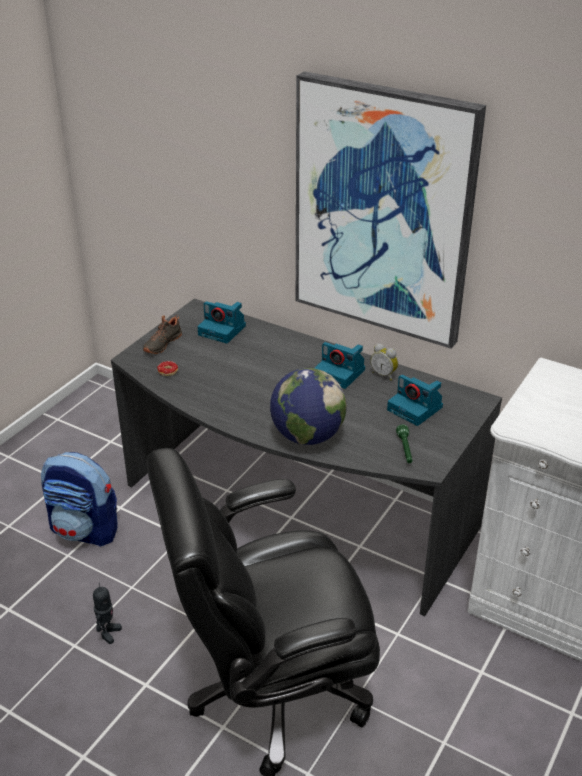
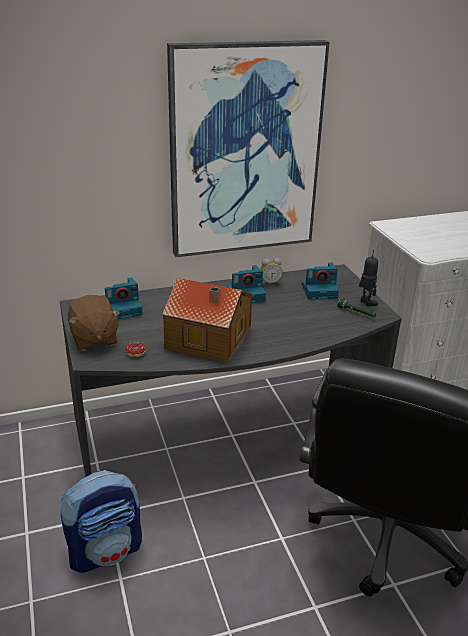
camera: 50 degrees left, 5 degrees down
(108, 633) = (238, 600): toy robot -> toy robot (366, 303)
(161, 343) = (94, 339): black shoe -> brown plush toy
(235, 394) = (209, 339): none -> toy house
(307, 436) = (297, 337): globe -> none

